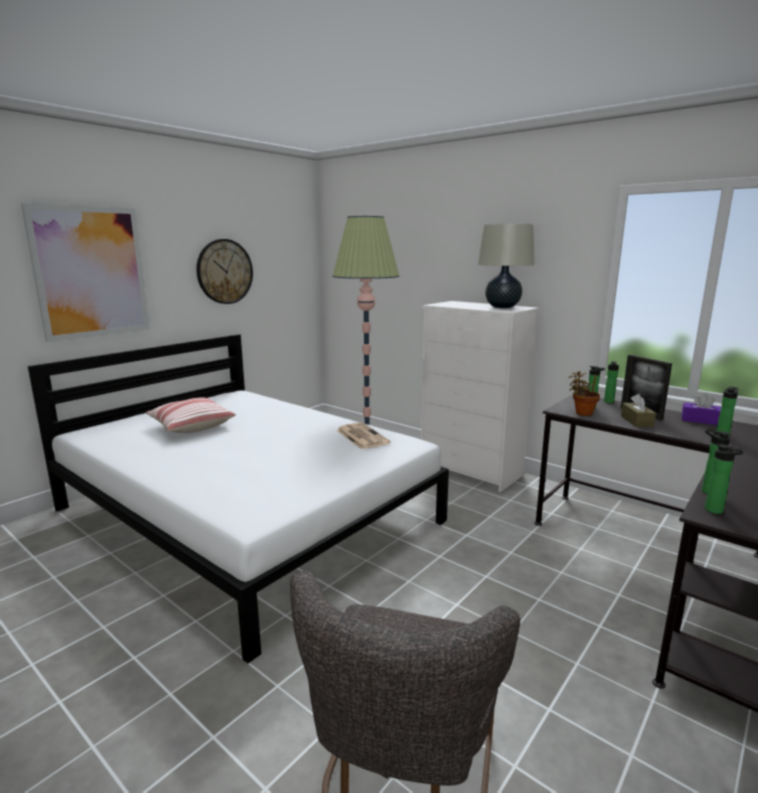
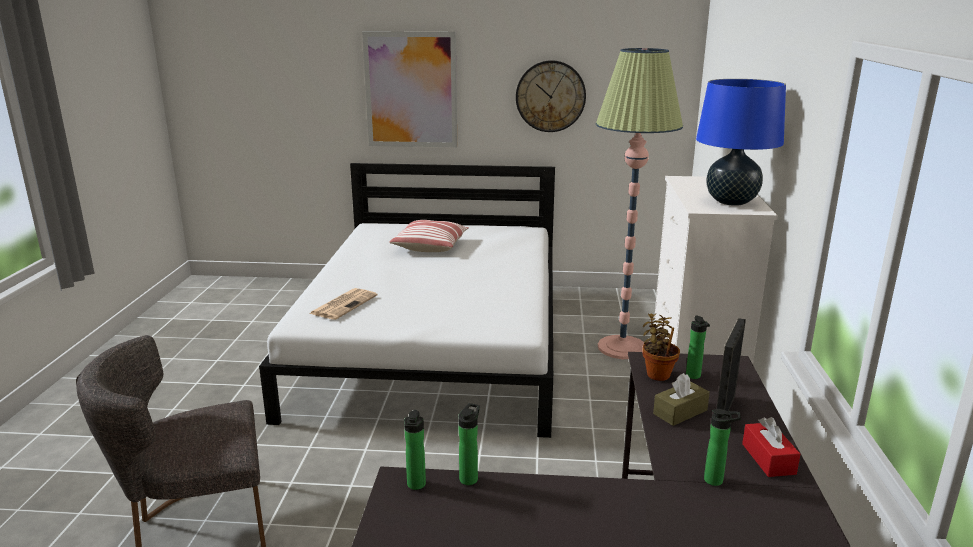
camera: 55 degrees right, 5 degrees up
(361, 436) = (504, 306): newspaper -> newspaper (344, 304)
(502, 307) = (731, 202): beige table lamp -> blue table lamp
(609, 402) = (743, 383): bottle -> none
(700, 420) = (768, 459): purple tissue box -> red tissue box

